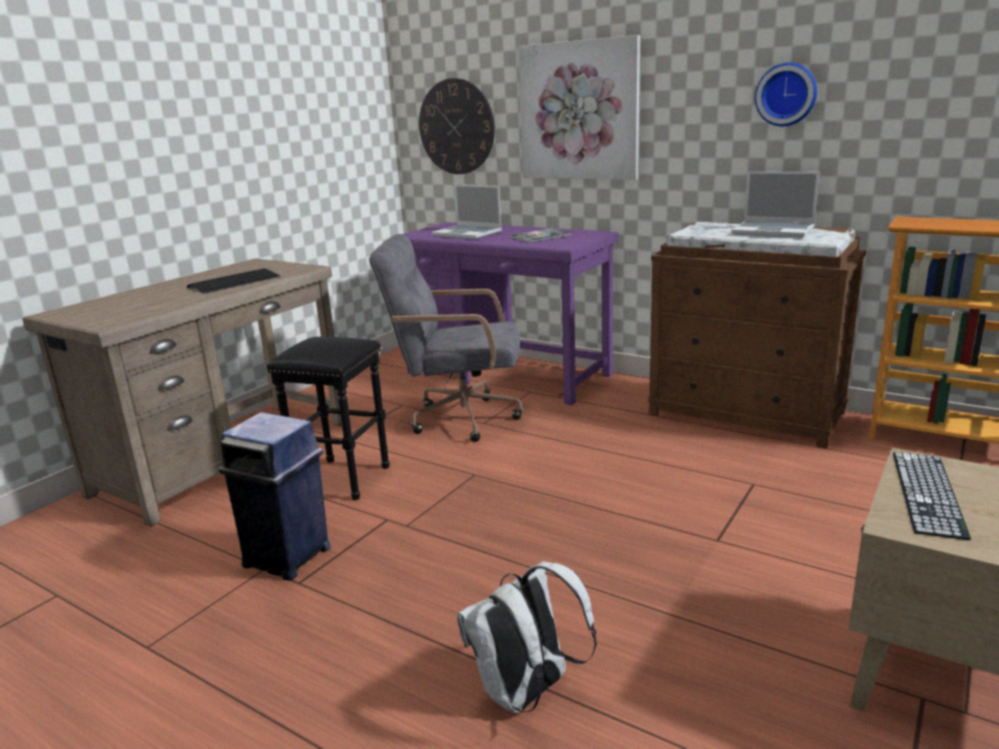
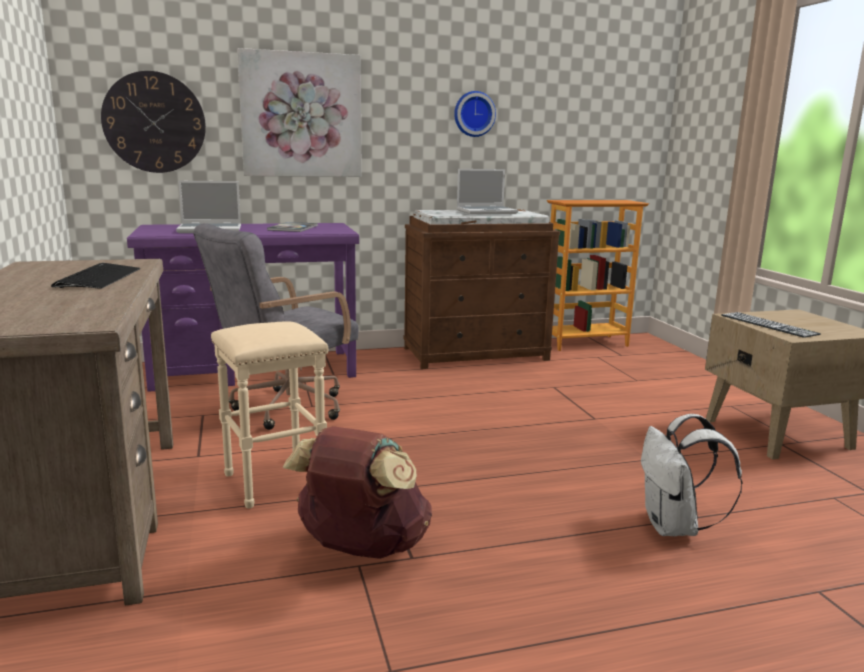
camera: 50 degrees left, 5 degrees down
(288, 557) = (361, 548): blue trash can -> brown backpack
(343, 479) = (277, 481): black stool -> beige stool

